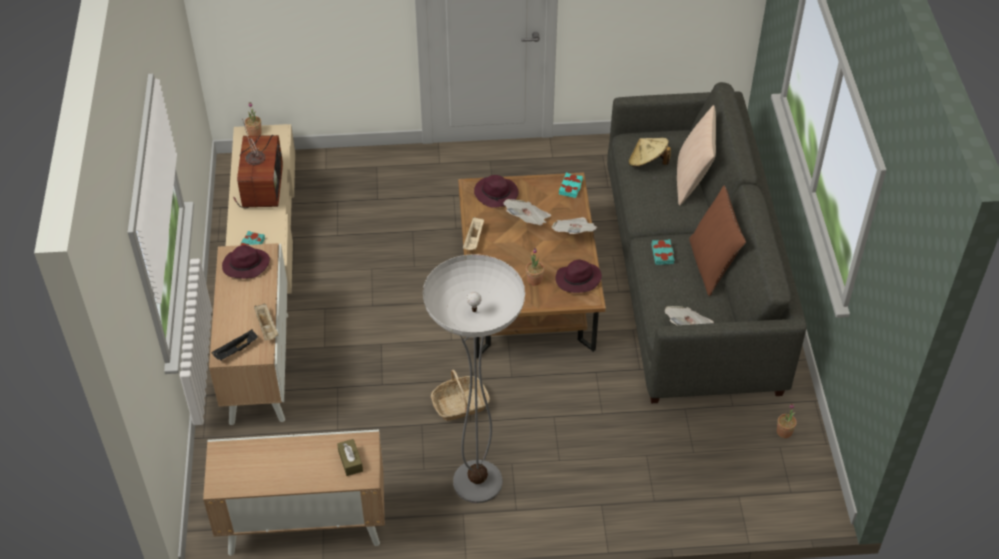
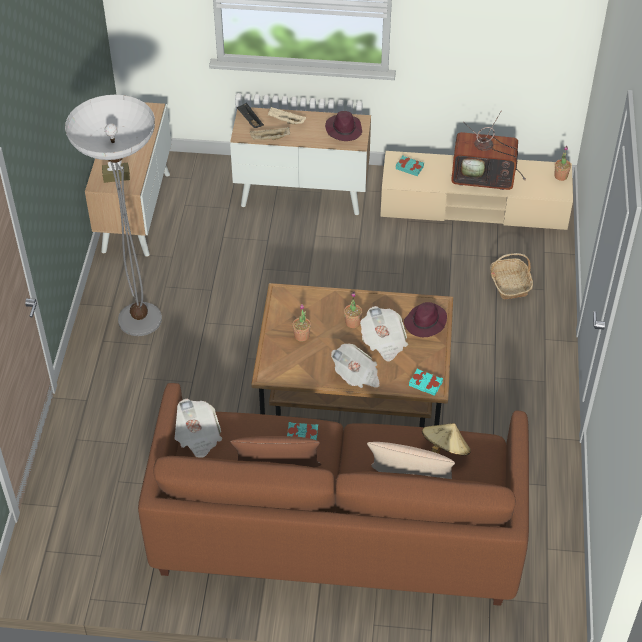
camera: 100 degrees right, 0 degrees up
(460, 405) = (225, 318): basket -> basket (509, 284)
(474, 239) = (364, 297): beige tray -> beige tray (286, 121)
(577, 280) = (293, 368): purple hat -> none
(691, 281) = (336, 530): grey sofa -> brown sofa
(784, 432) = (116, 564): potted plant -> potted plant (352, 322)

